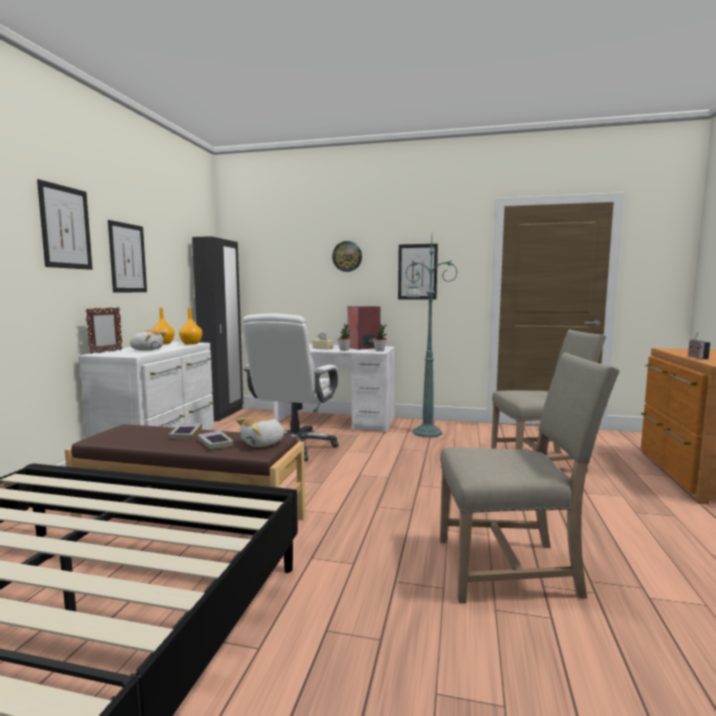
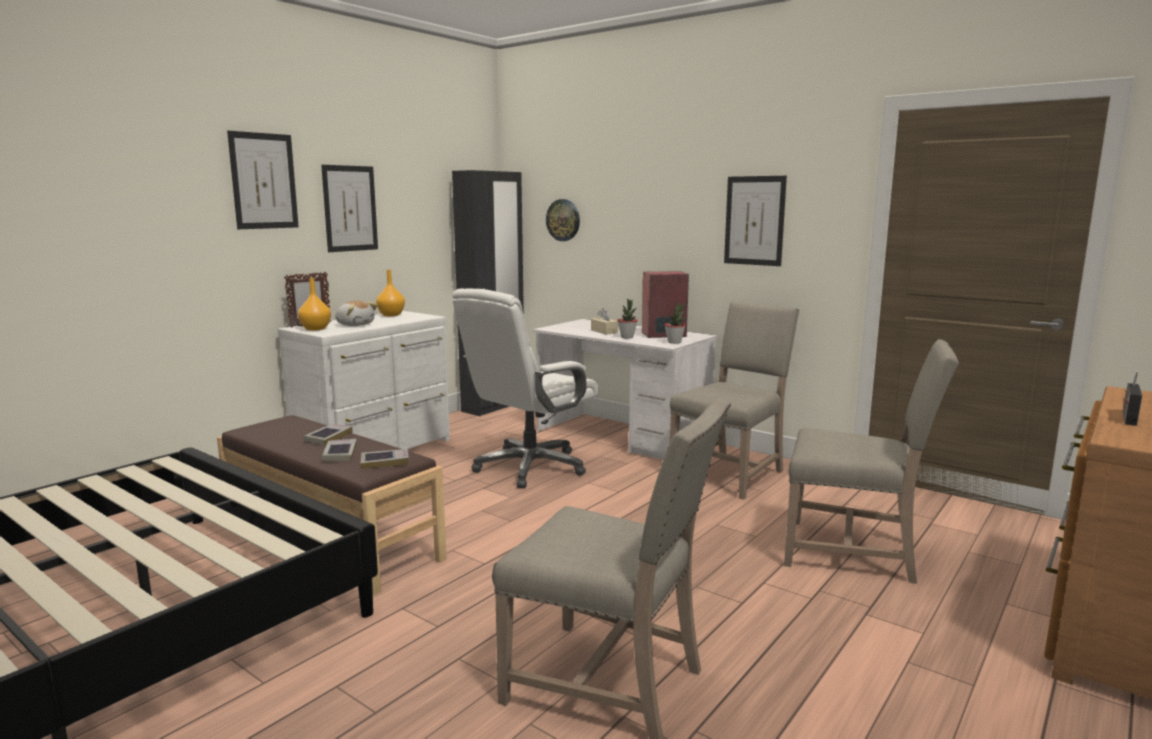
camera: 25 degrees right, 5 degrees up
(191, 344) = (419, 317): orange vase -> orange vase (315, 329)
(263, 443) = (385, 462): plush toy -> book
(347, 256) = (656, 194): wall clock -> wall clock (563, 220)
(425, 432) = (731, 474): green floor lamp -> beige chair

